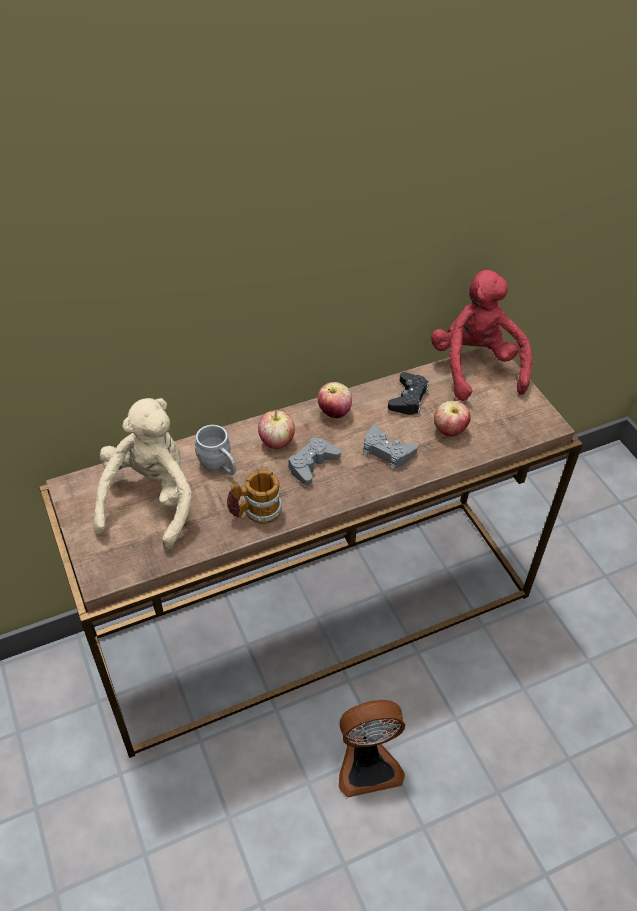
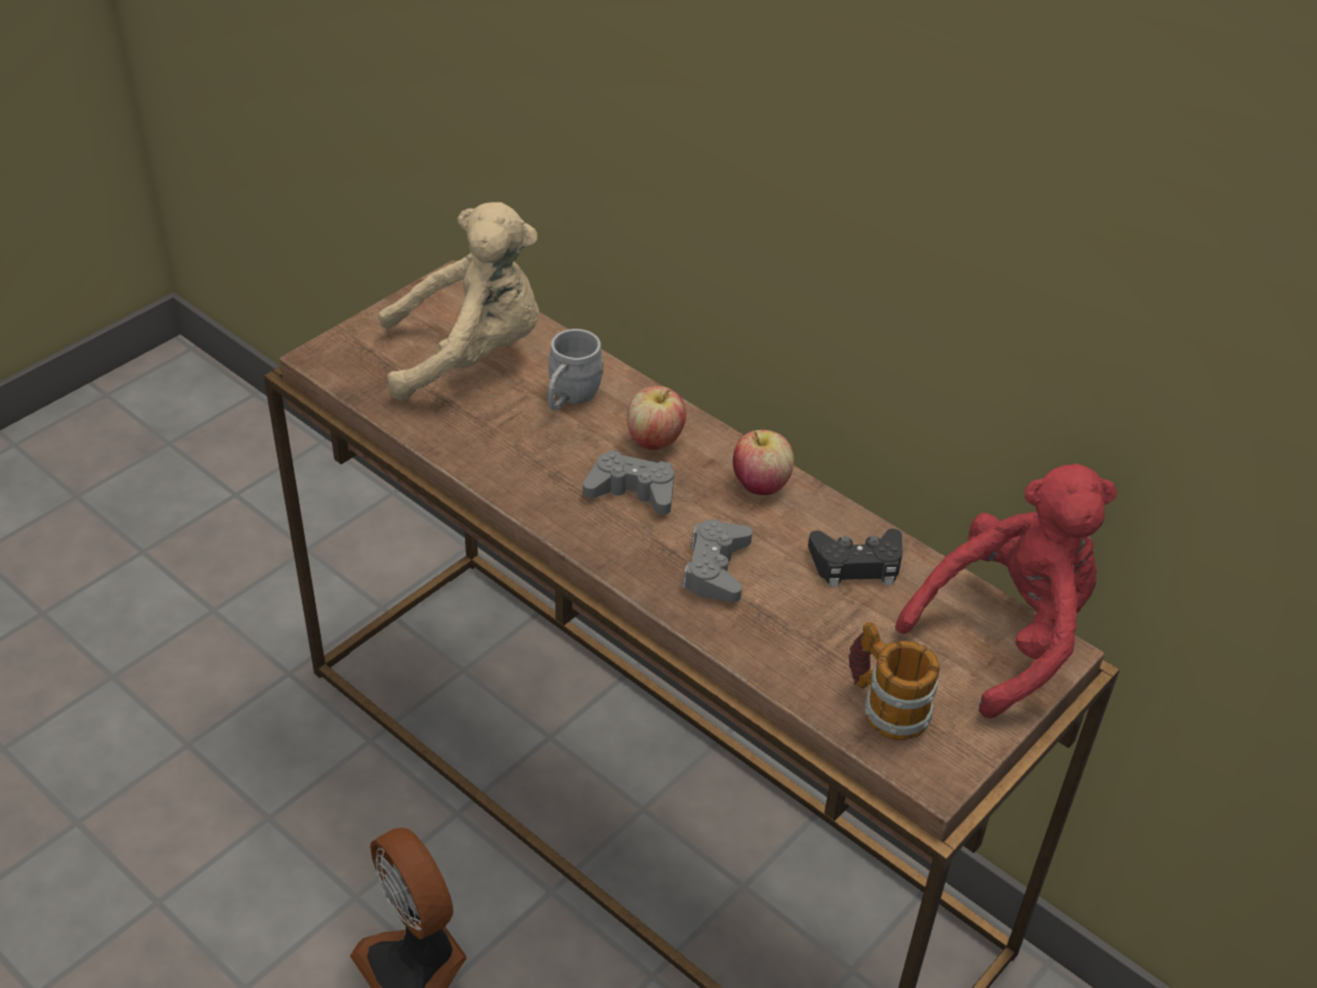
camera: 65 degrees right, 5 degrees down
(255, 512) = (504, 459): mug -> mug (885, 706)
(449, 430) = (818, 636): apple -> none

